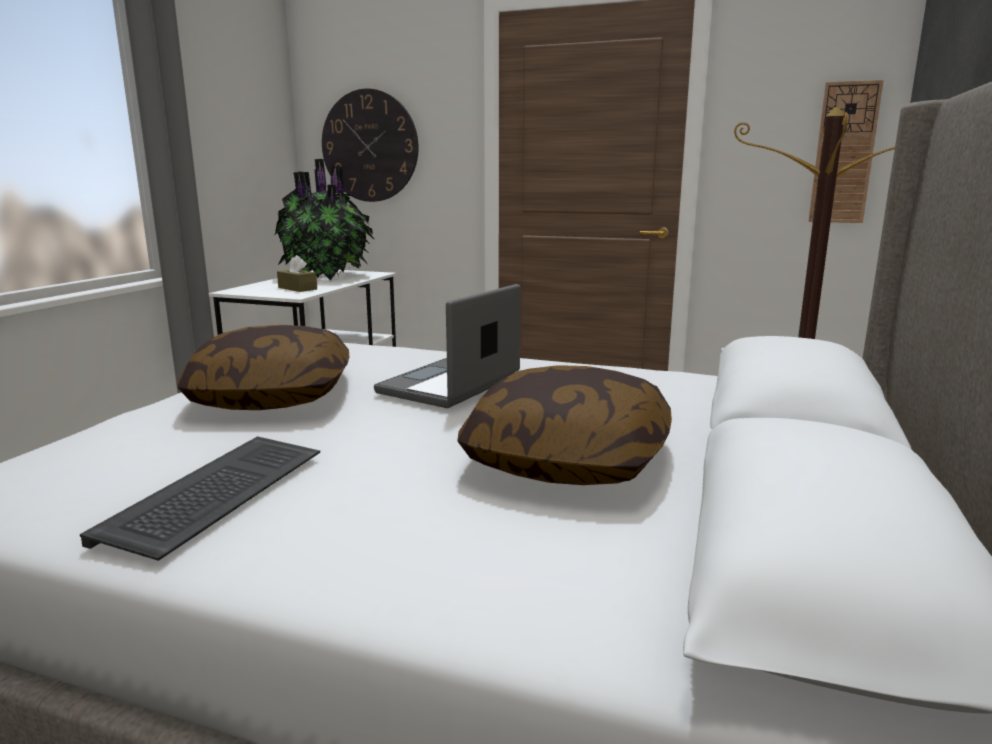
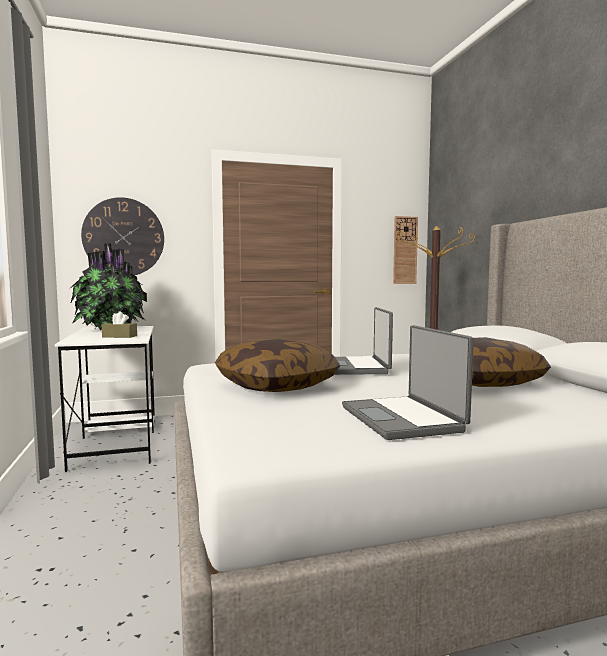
camera: 35 degrees left, 10 degrees down
(217, 498) = (403, 419): keyboard -> laptop

